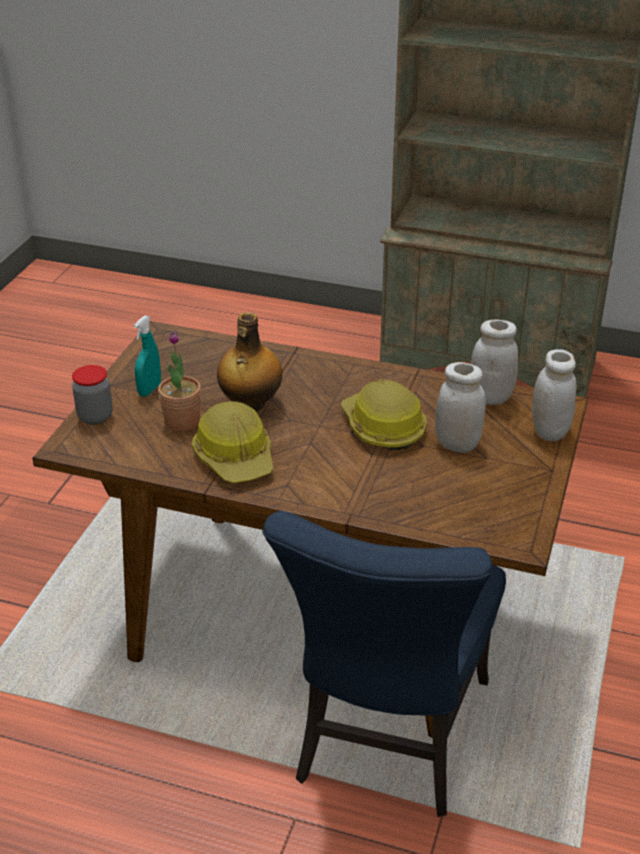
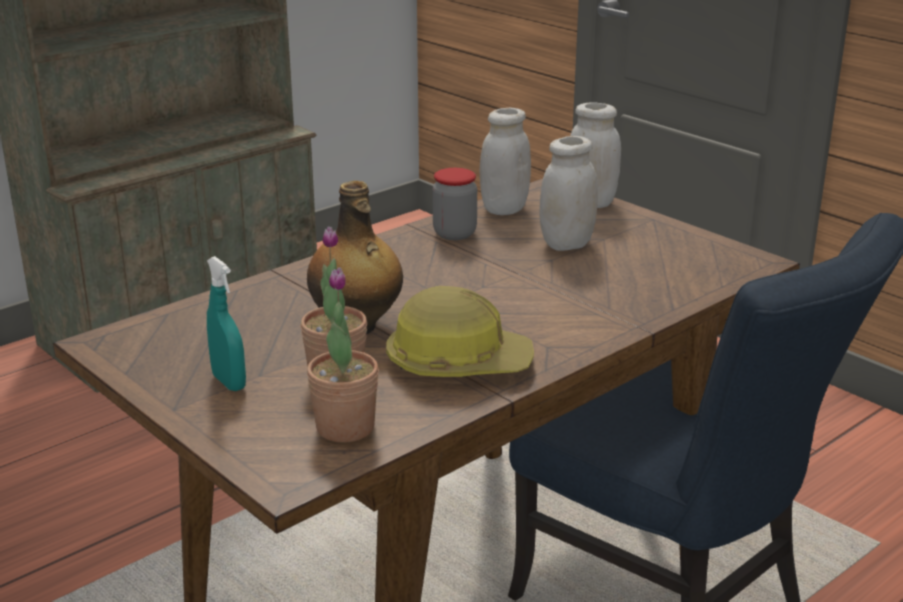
camera: 60 degrees left, 10 degrees down
(95, 417) = (239, 438): jar -> jar (454, 233)
(130, 445) = (345, 427): none -> potted plant
(382, 427) = (495, 269): hard hat -> none

